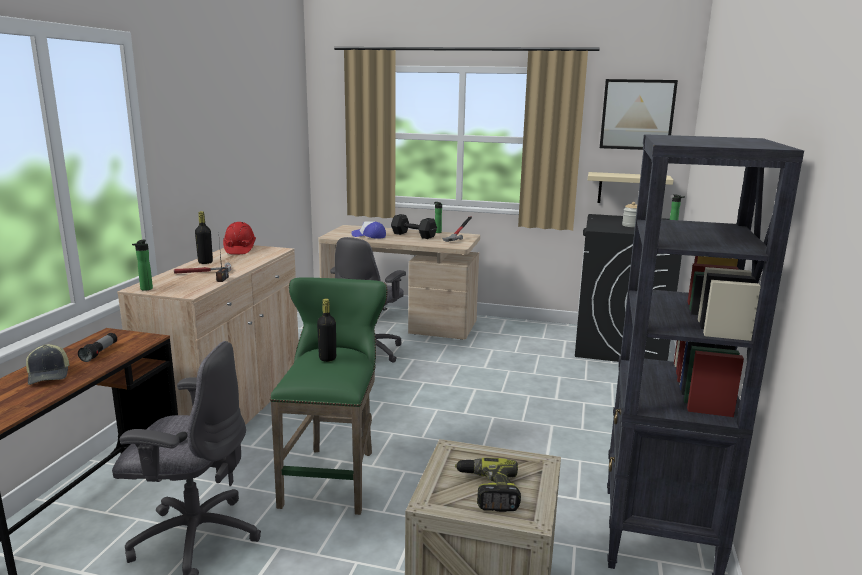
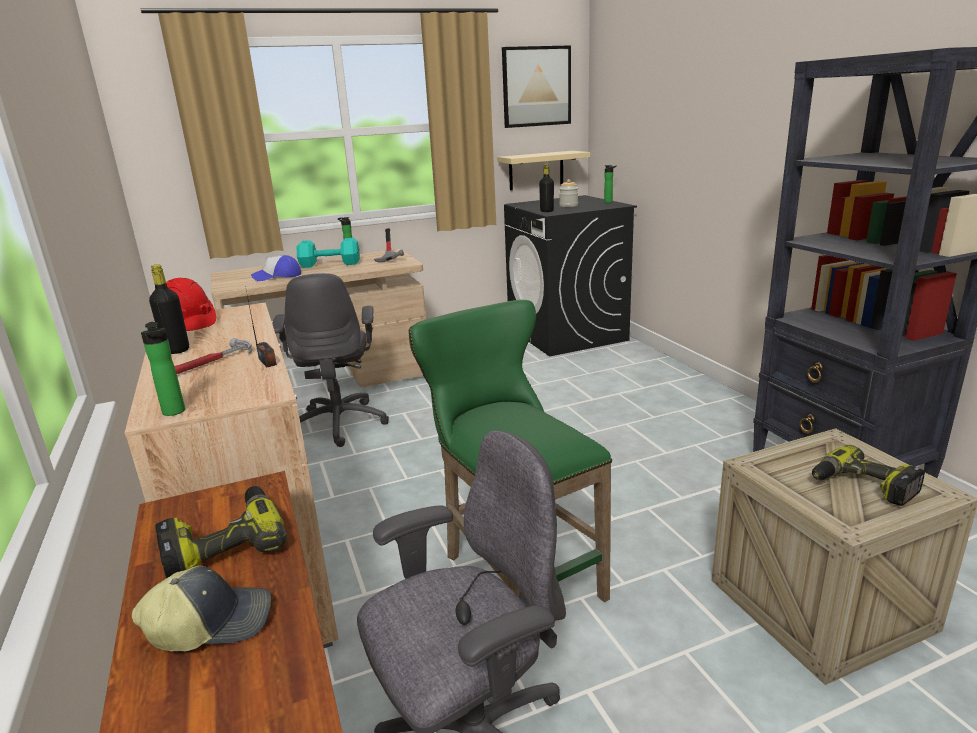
camera: 35 degrees left, 5 degrees up
(49, 375) = (212, 623): cap -> cap turned 45 degrees counterclockwise
(100, 353) = (225, 544): flashlight -> power drill
(327, 358) = (508, 421): black bottle -> black bottle (547, 211)
(413, 235) = (329, 264): black dumbbell -> turquoise dumbbell

